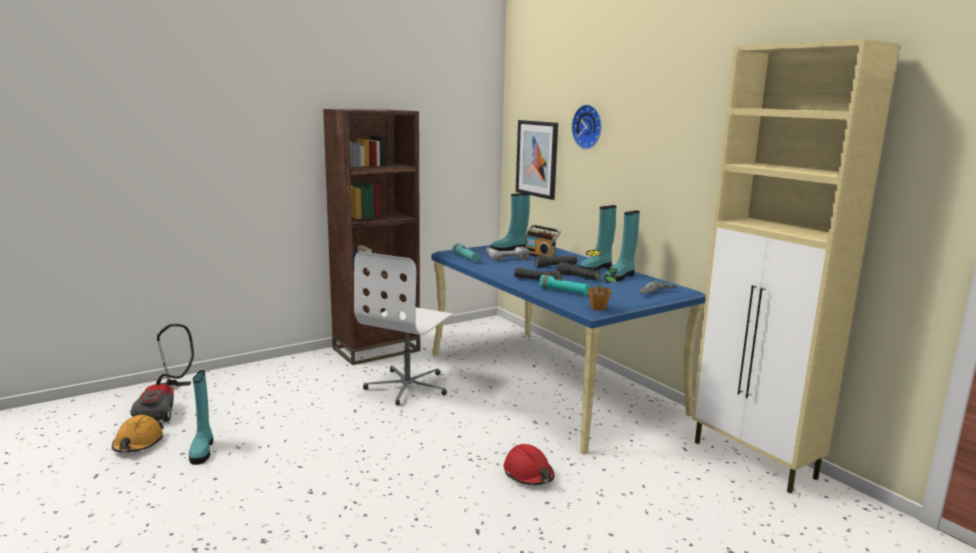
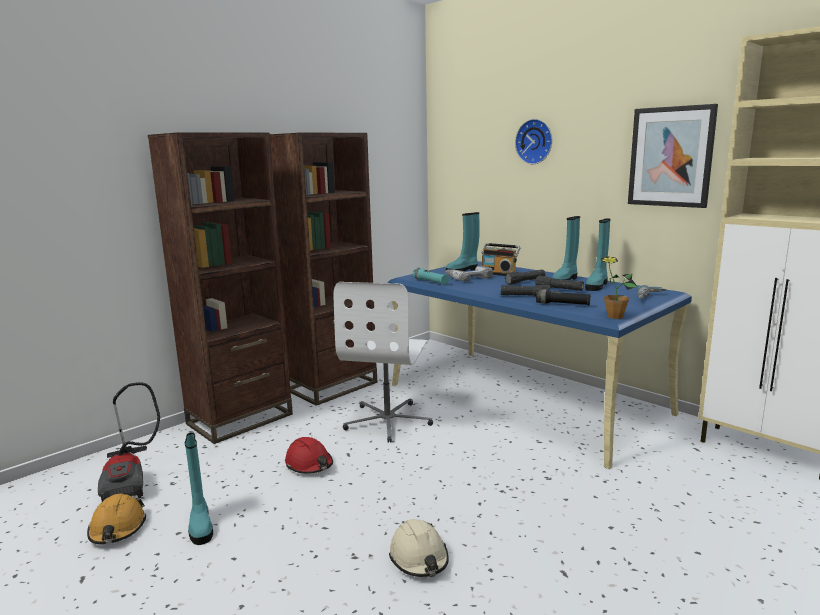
camera: 10 degrees left, 0 degrees up
(279, 369) = (240, 419): none -> brown bookcase
(362, 501) = (419, 558): none -> beige hard hat
(528, 474) = (571, 499): red hard hat -> red hard hat (309, 464)
(537, 159) = (472, 179): picture -> picture (670, 157)
(563, 292) = (562, 304): turquoise flashlight -> black flashlight

